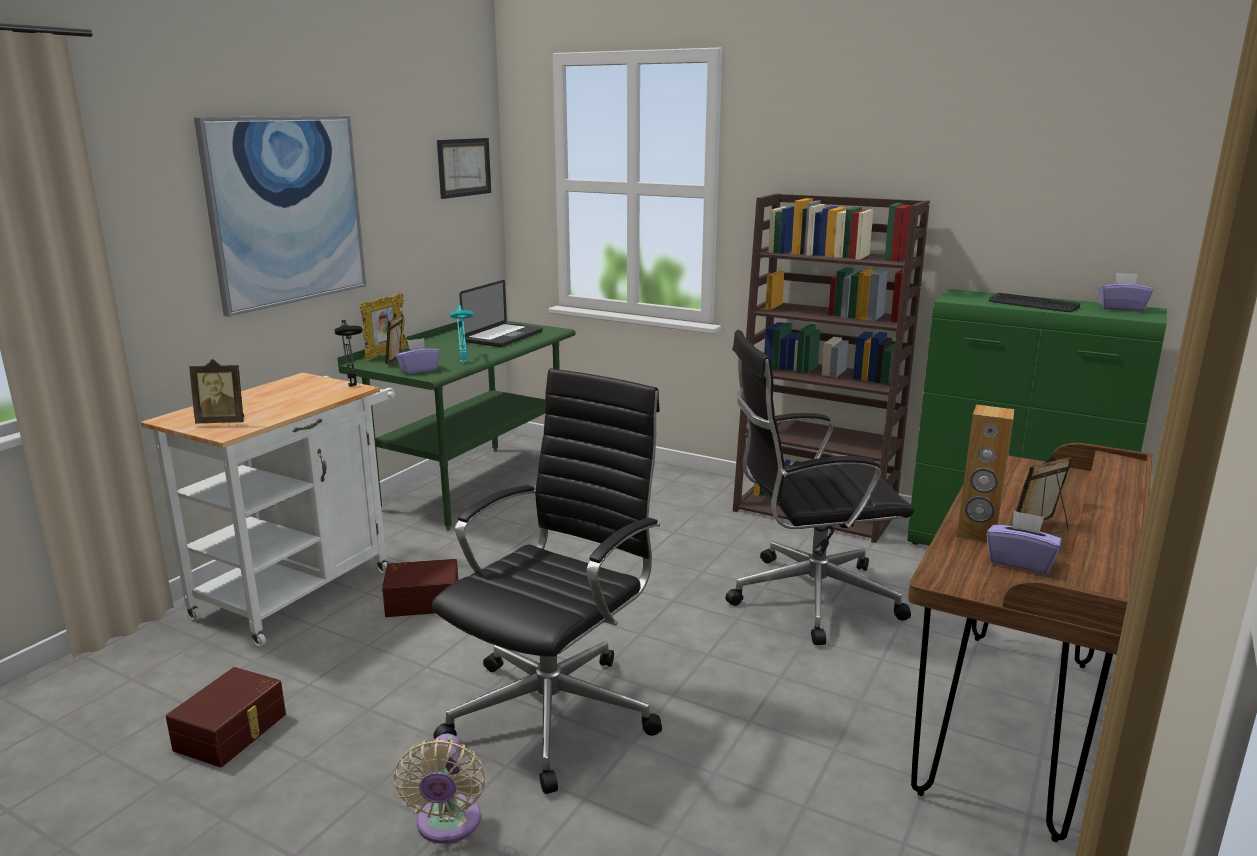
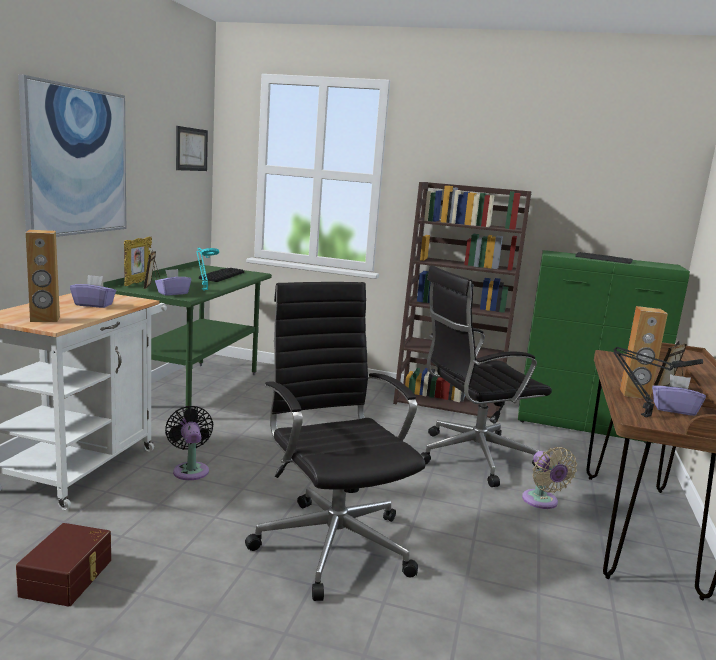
camera: 15 degrees left, 5 degrees down
(223, 422) = (45, 319): picture frame -> brown speaker
(352, 385) = (136, 298): black table lamp -> black table lamp (643, 415)
(423, 600) = (190, 469): brown storage box -> black fan
(447, 825) = (286, 632): beige fan -> beige fan (542, 502)
(503, 336) = (221, 275): laptop -> keyboard
(556, 711) = (332, 542): black office chair -> black office chair turned 45 degrees counterclockwise
(1121, 308) = (655, 263): purple tissue box -> purple tissue box (94, 305)

